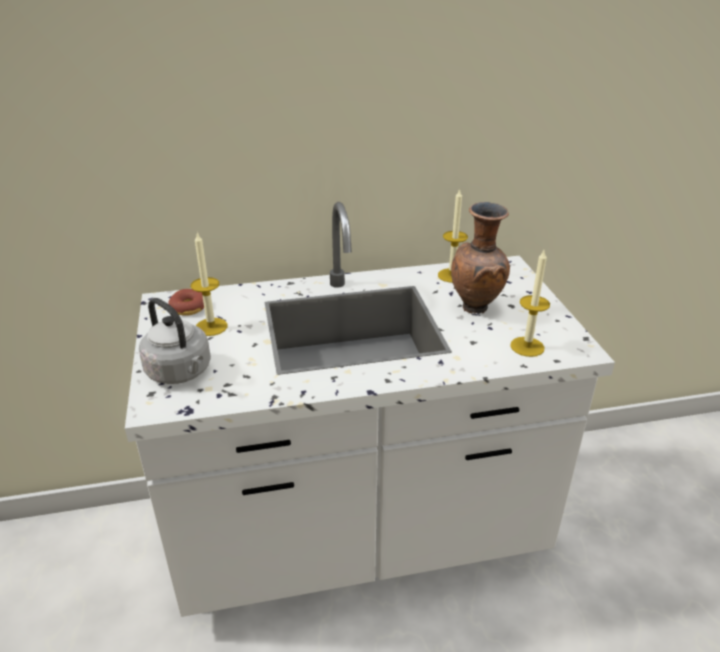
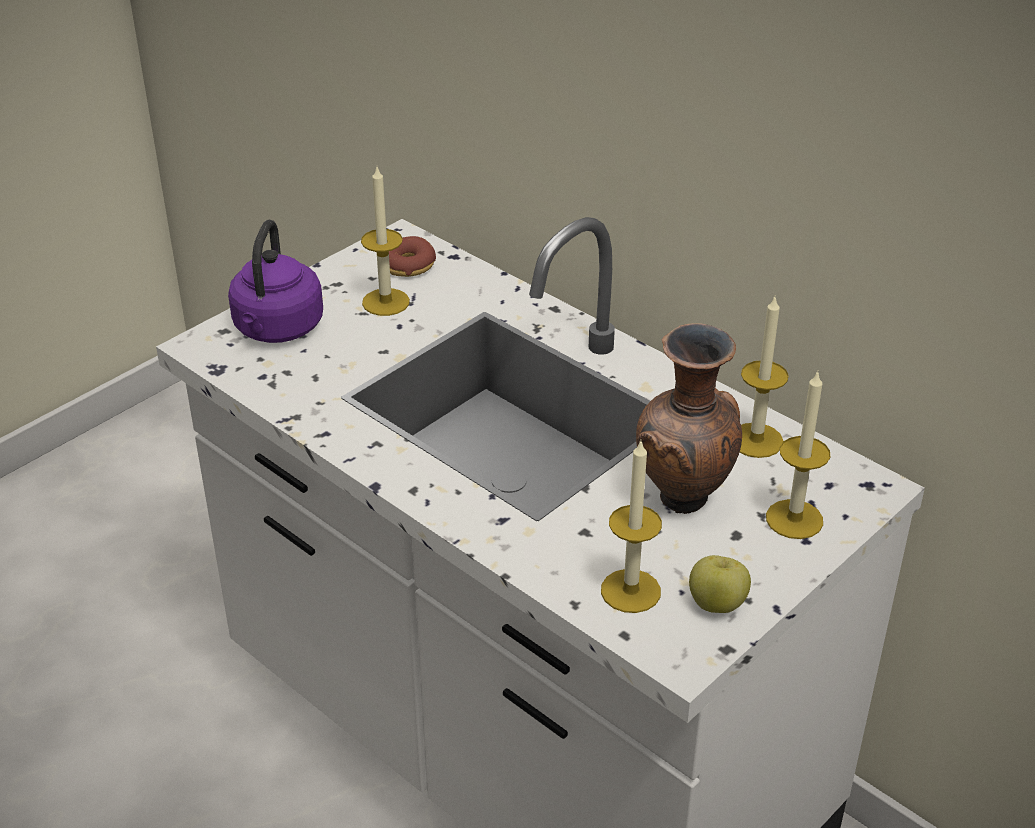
camera: 55 degrees right, 5 degrees up
(181, 372) = (277, 330): grey kettle -> purple kettle
(513, 288) = (794, 519): none -> candle
(554, 328) = (717, 604): none -> apple

